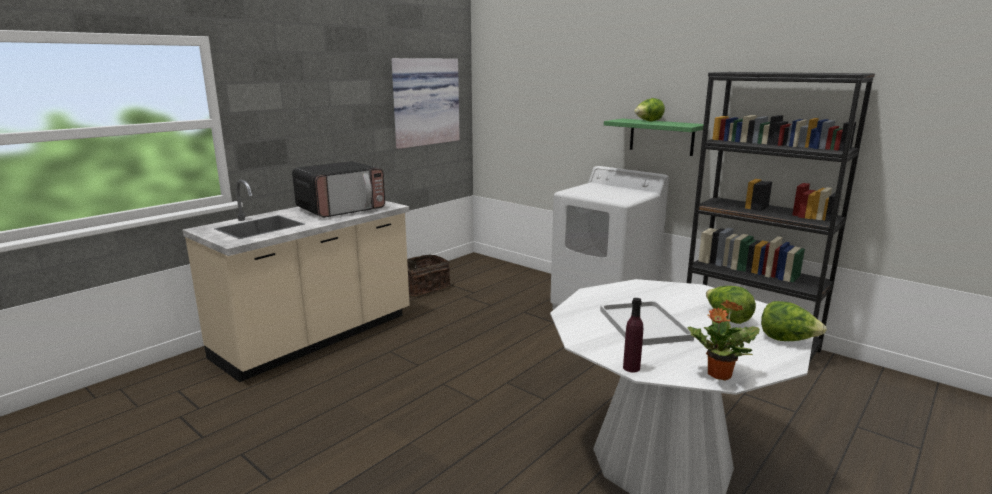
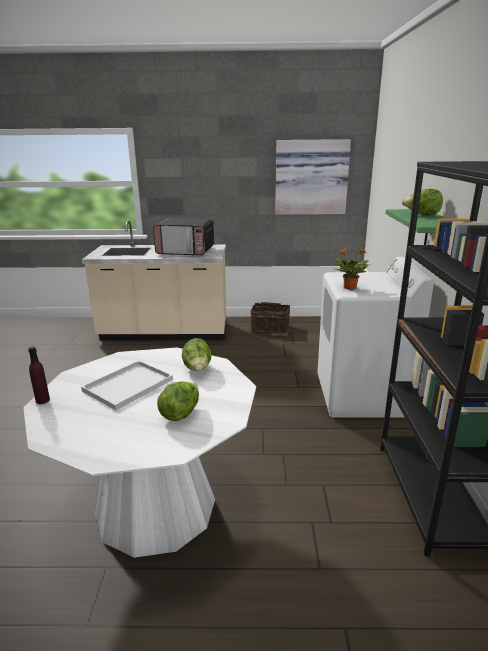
camera: 50 degrees right, 5 degrees up
(718, 375) = (54, 434): potted plant -> potted plant (349, 288)
(787, 340) = (159, 451): lettuce -> lettuce (197, 369)

